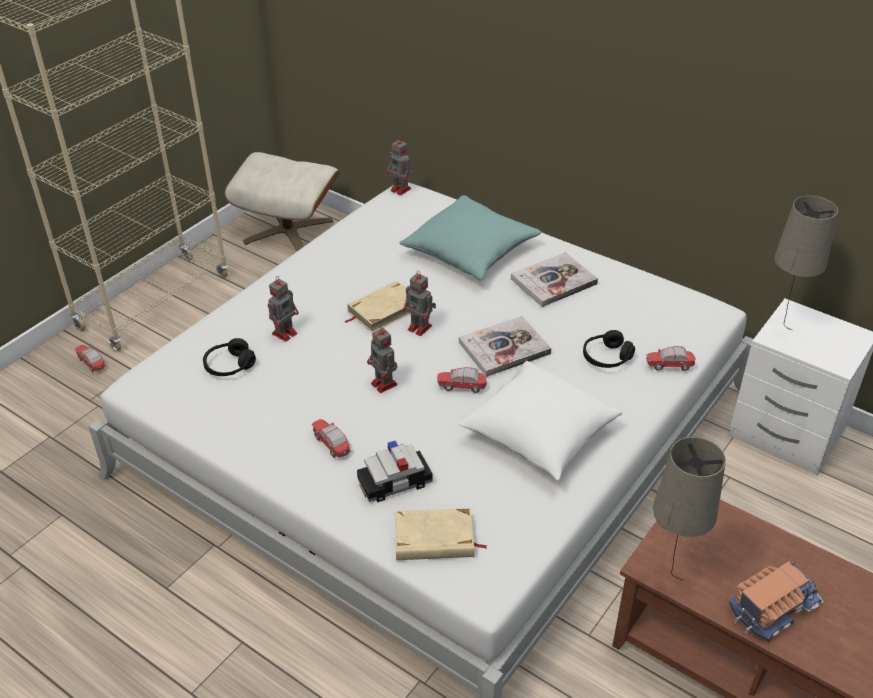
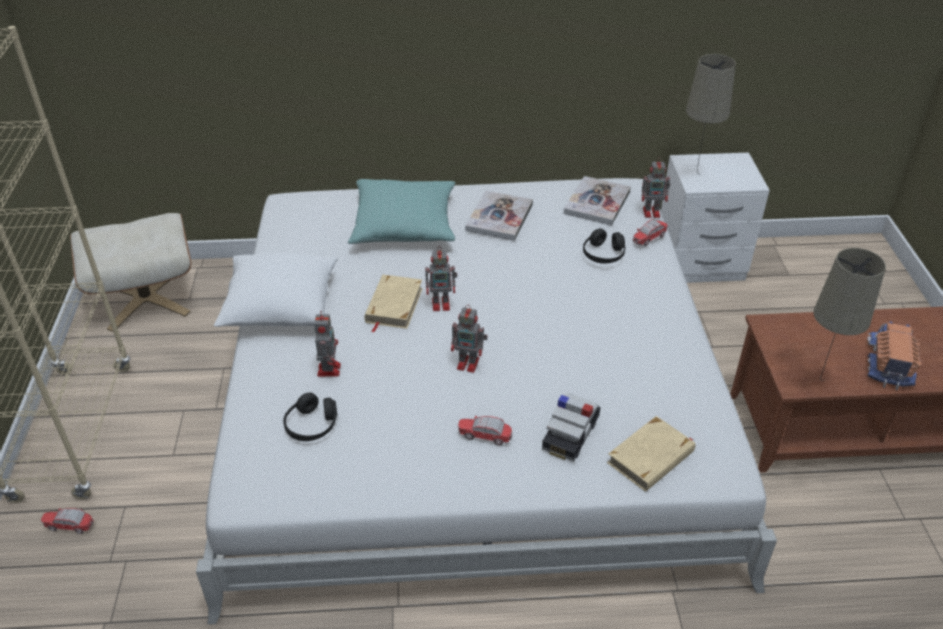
camera: 40 degrees left, 0 degrees up
(401, 190) = (282, 201): toy robot -> toy robot (652, 212)
(462, 387) = (529, 332): toy car -> none
(504, 348) = (524, 286): book -> book (597, 202)
(538, 436) = (625, 337): white pillow -> white pillow (281, 308)

